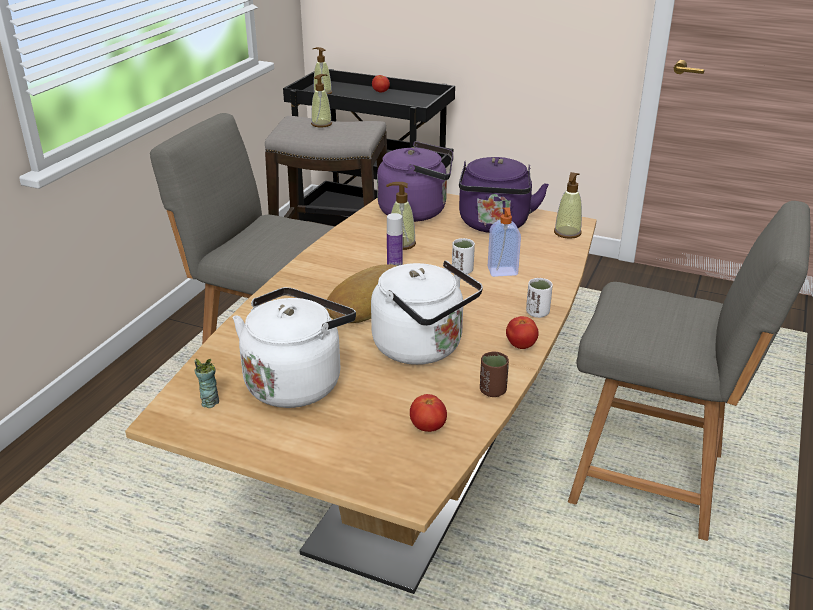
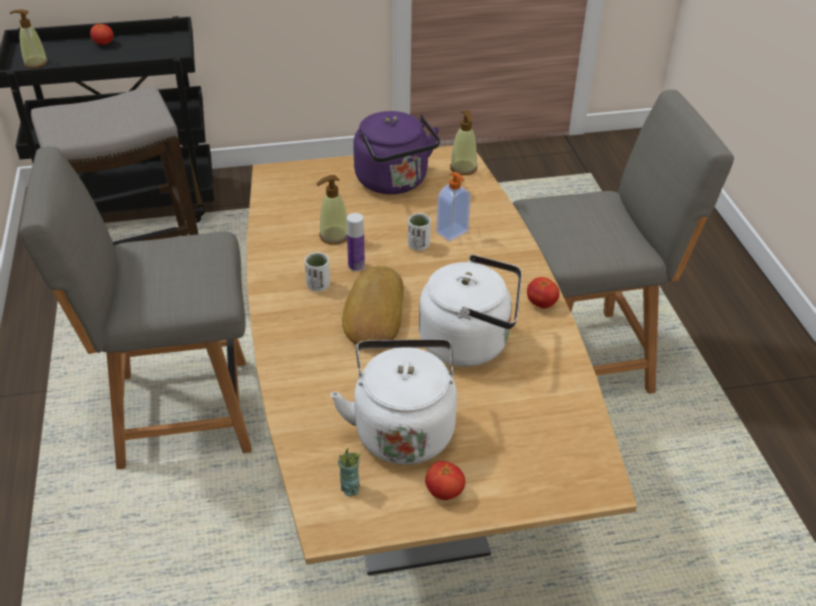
camera: 35 degrees left, 10 degrees up
(321, 124) = (88, 109): soap dispenser -> none
(417, 211) = (308, 191): purple kettle -> none
(428, 427) = (552, 418): tomato -> tomato (444, 492)
(492, 391) = (564, 359): brown cup -> none
(537, 313) = (522, 265): white cup -> white cup (318, 286)

